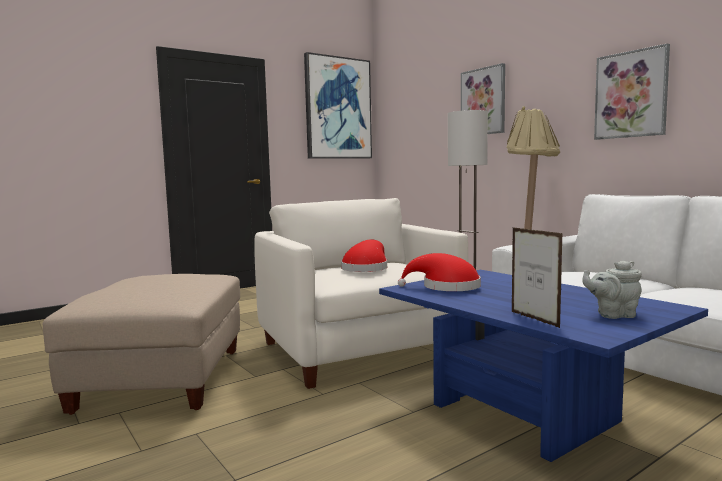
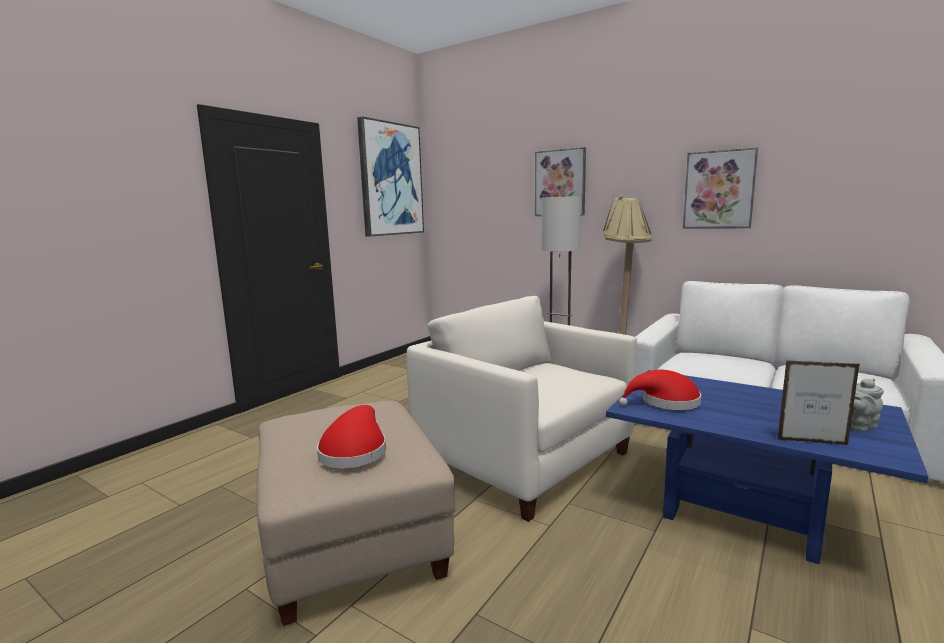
camera: 20 degrees left, 5 degrees up
(366, 268) = (545, 380): red hat -> red hat (355, 451)
(534, 319) = (812, 442): picture frame -> picture frame turned 150 degrees clockwise

